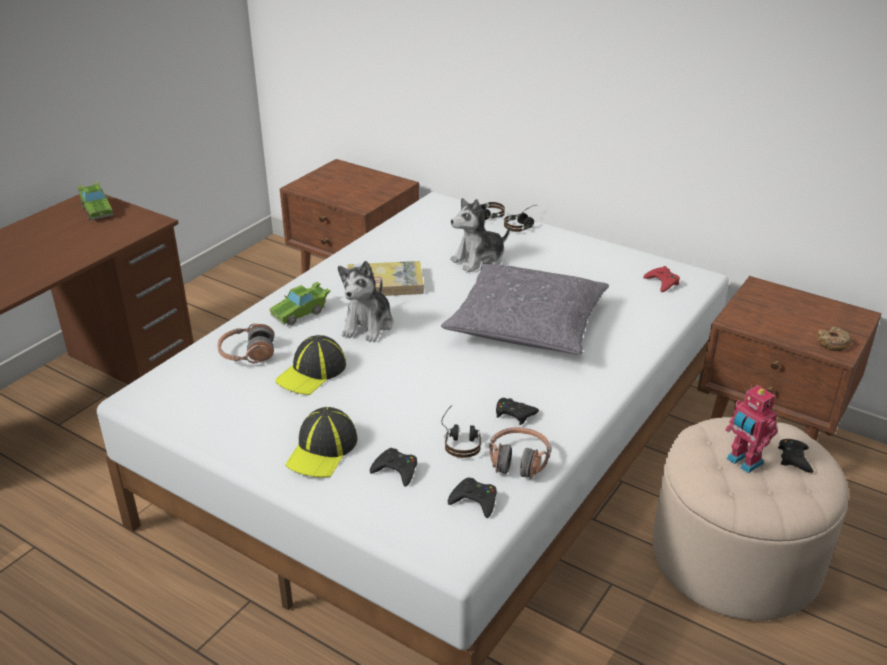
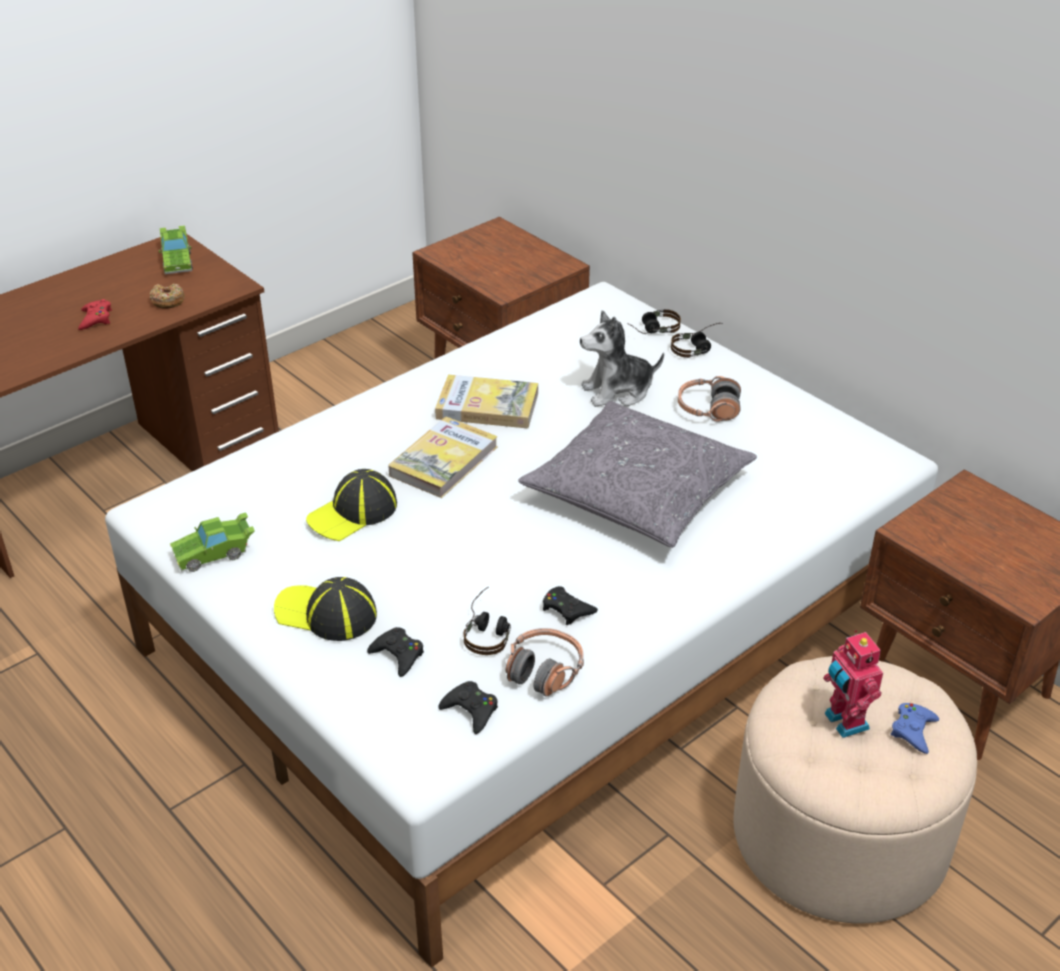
camera: 15 degrees right, 5 degrees up
(247, 353) = (290, 475): headphones -> headphones (708, 409)
(301, 313) = (371, 431): green toy car -> green toy car (215, 553)
(322, 450) = (326, 614): cap -> cap turned 75 degrees clockwise
(368, 325) = (444, 461): plush toy -> book
(662, 282) = (841, 460): red game controller -> red game controller (96, 319)
(794, 458) = (913, 730): black game controller -> blue game controller
(832, 343) = (1025, 587): donut -> donut (167, 301)

